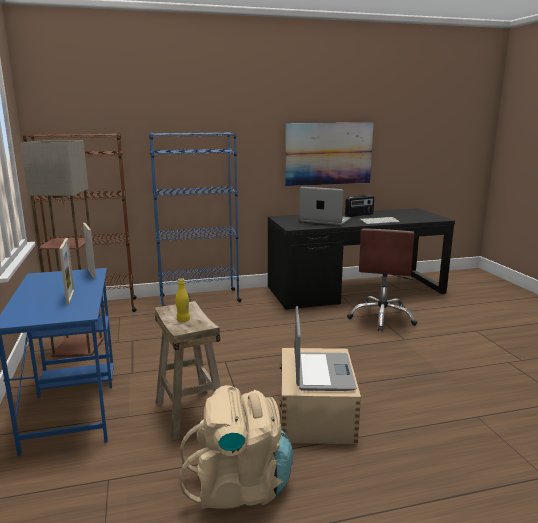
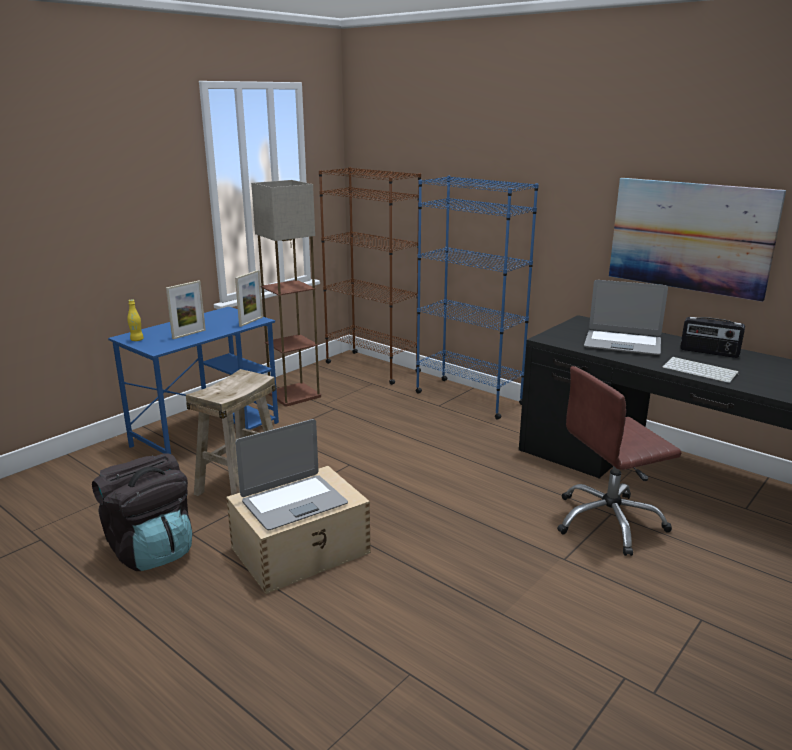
camera: 55 degrees right, 5 degrees up
(183, 320) = (227, 387): yellow bottle -> yellow bottle (137, 340)
(239, 487) = (151, 550): beige backpack -> black backpack
(325, 221) = (622, 344): laptop -> laptop turned 120 degrees clockwise

